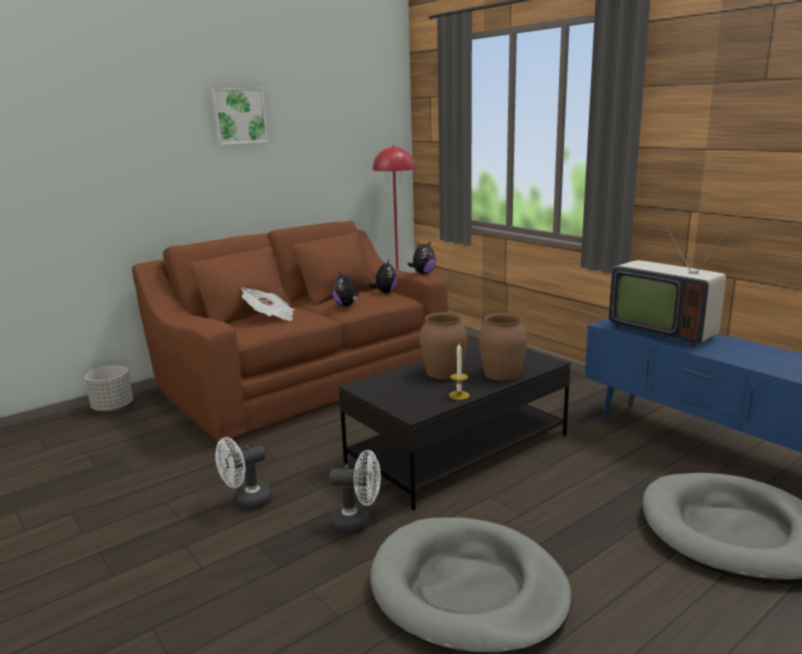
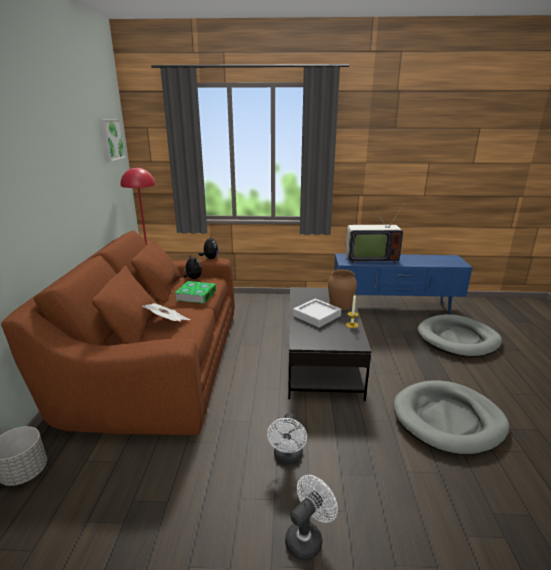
camera: 50 degrees left, 5 degrees up
(239, 116) = (43, 149): picture -> picture (111, 139)
(346, 305) = (196, 295): plush toy -> book
(357, 523) = (358, 424): white fan -> white fan (307, 537)
(444, 372) = (316, 316): brown vase -> grey tray

